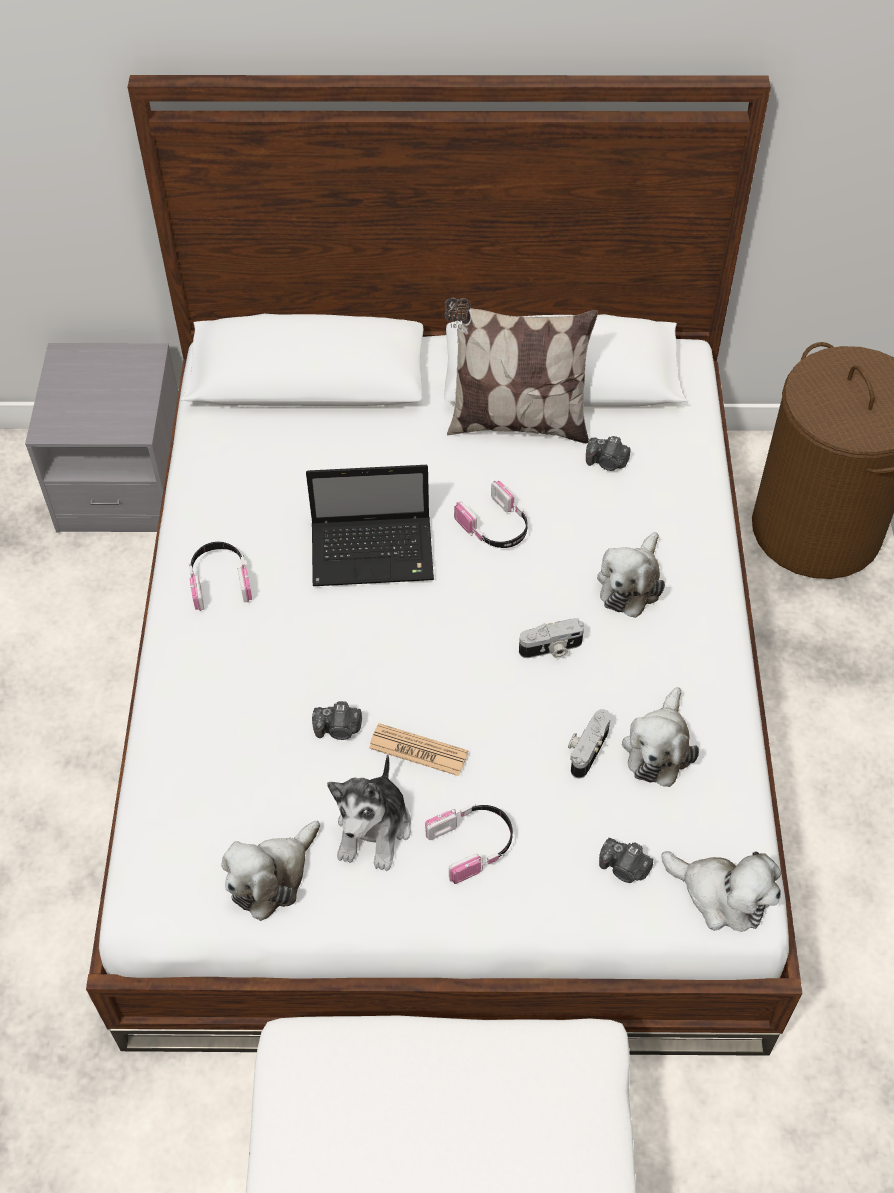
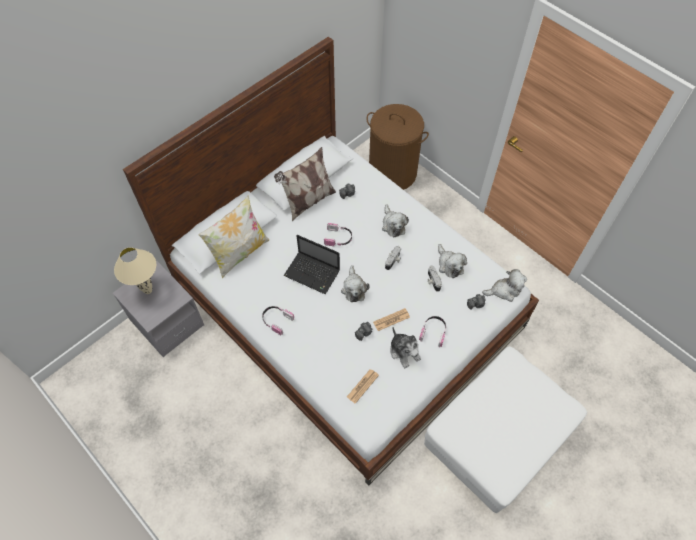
camera: 45 degrees left, 5 degrees up
(99, 380) = (148, 291): none -> beige table lamp
(224, 819) = (362, 386): none -> newspaper
(272, 877) = (393, 389): plush toy -> plush toy (354, 288)
(293, 421) = (239, 253): none -> pillow
(375, 552) = (313, 273): laptop -> laptop turned 75 degrees clockwise

